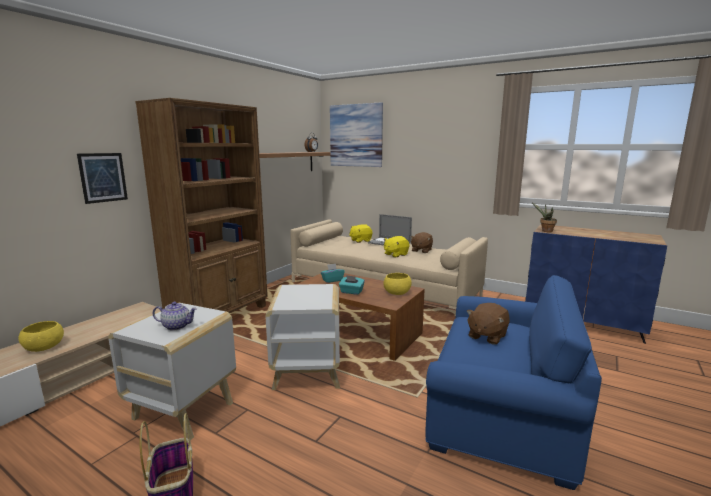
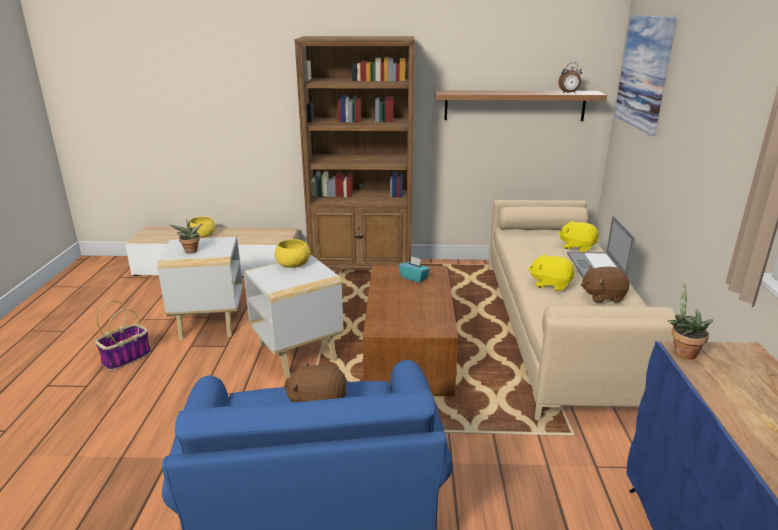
camera: 60 degrees right, 10 degrees up
(103, 177) = (273, 109): picture -> none
(177, 326) = (191, 252): teapot -> potted plant
(351, 292) = (389, 298): turquoise tissue box -> none
(397, 292) = (419, 323): yellow bowl -> yellow bowl (293, 264)

